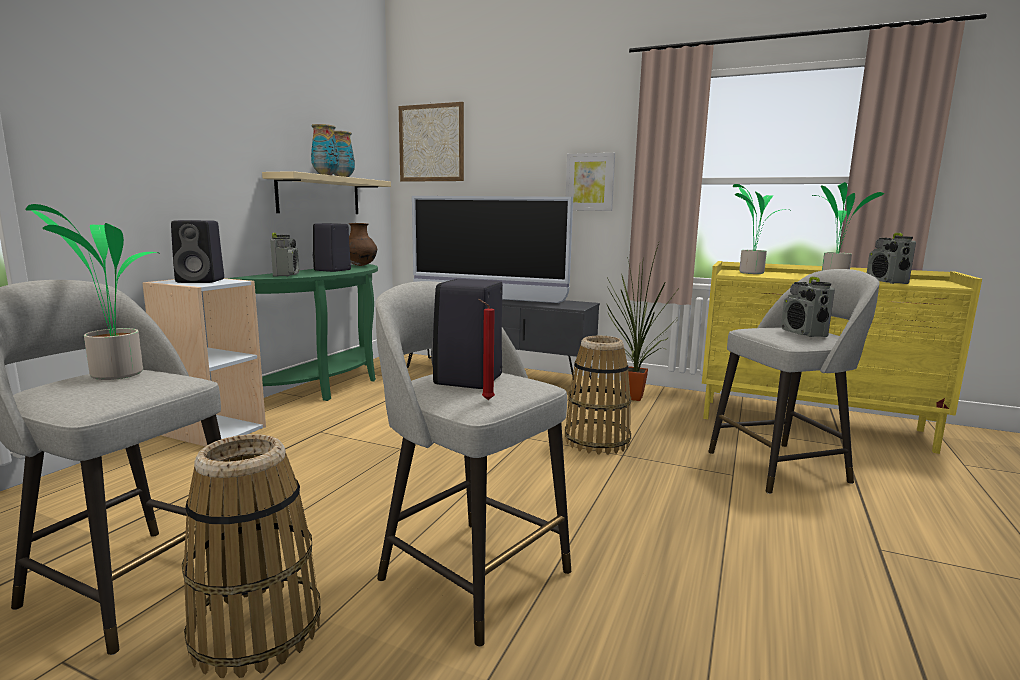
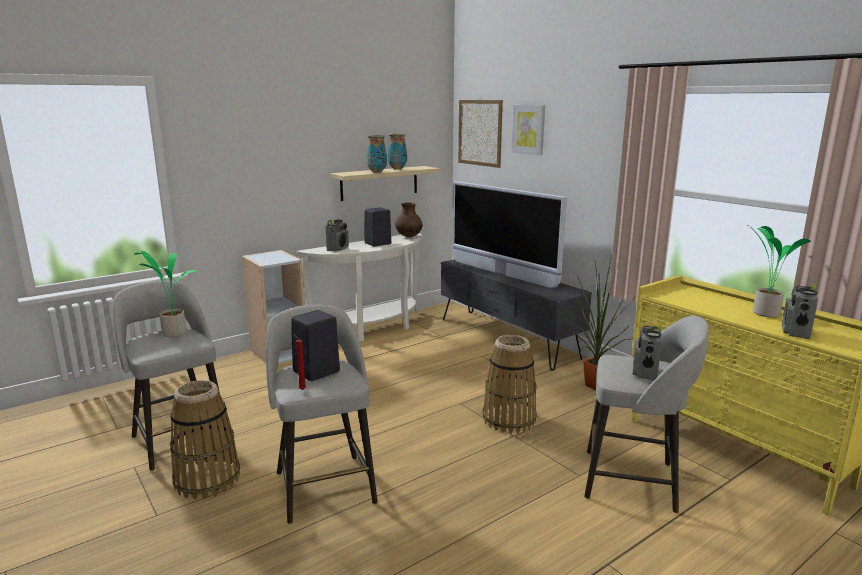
camera: 30 degrees right, 5 degrees up
(202, 281) = (272, 257): black speaker -> none
(329, 387) = (373, 329): green console table -> white console table
(590, 182) = (591, 181): picture -> picture (528, 129)
(750, 273) = (689, 295): potted plant -> none

